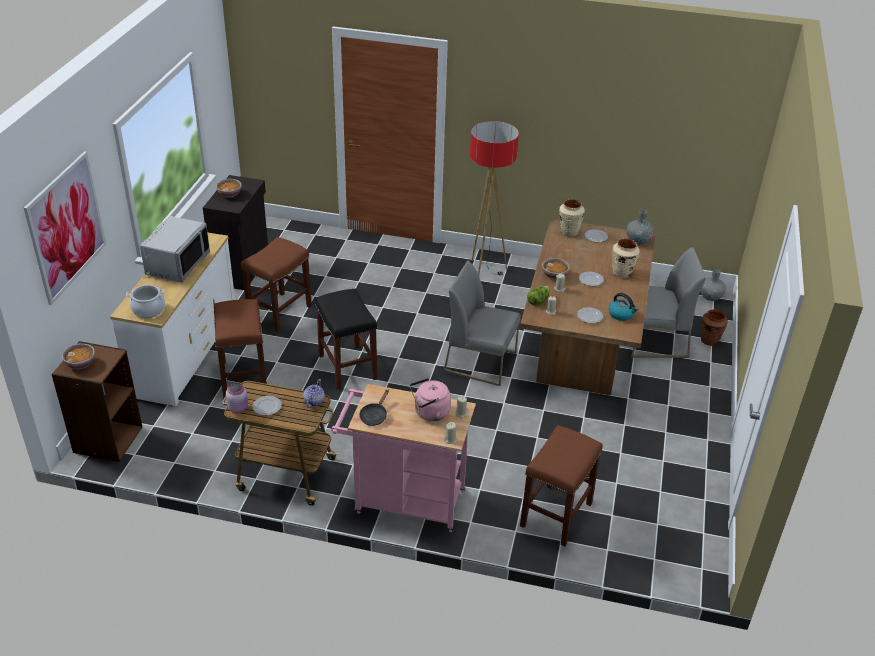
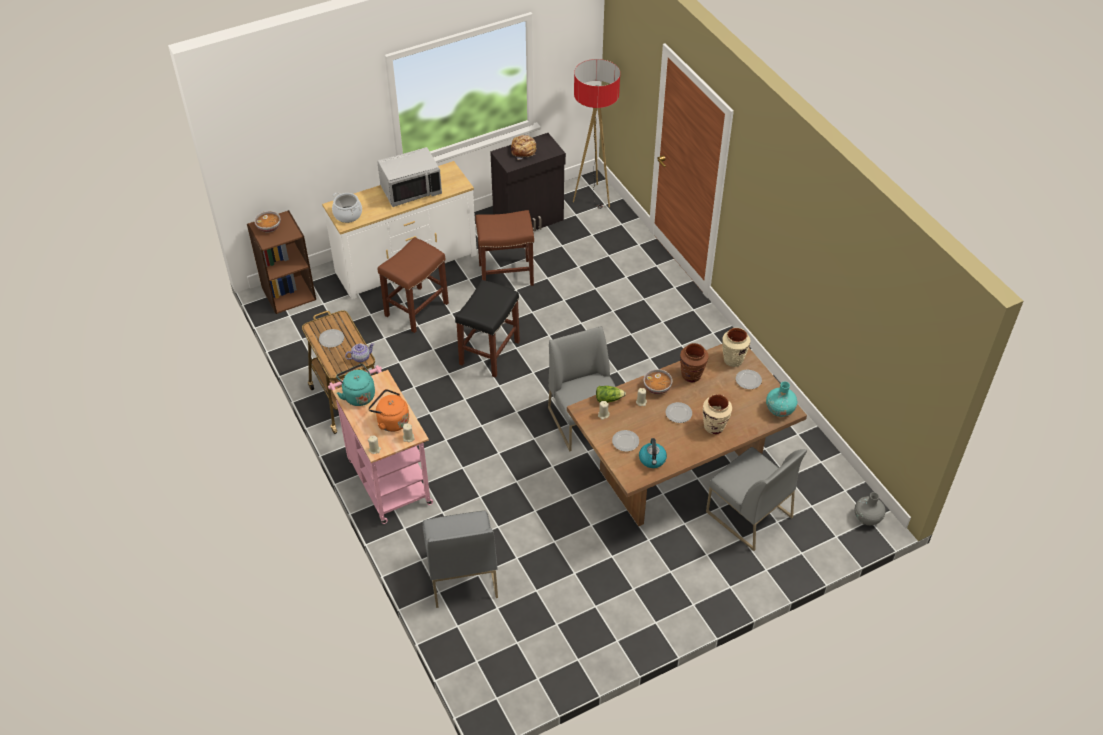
camera: 50 degrees right, 10 degrees up
(66, 227) = (296, 122): picture -> none
(229, 194) = (524, 151): bowl -> bread
(238, 408) = (315, 327): pink jar -> none
(374, 416) = (358, 395): black frying pan -> turquoise kettle
(430, 413) = (391, 421): pink kettle -> orange kettle
(485, 271) = (705, 349): floor lamp -> floor lamp (593, 198)
(556, 515) = (461, 574): brown stool -> grey chair
(638, 240) = (780, 410): grey vase -> turquoise vase
(709, 340) = (797, 552): brown vase -> brown vase (691, 375)

